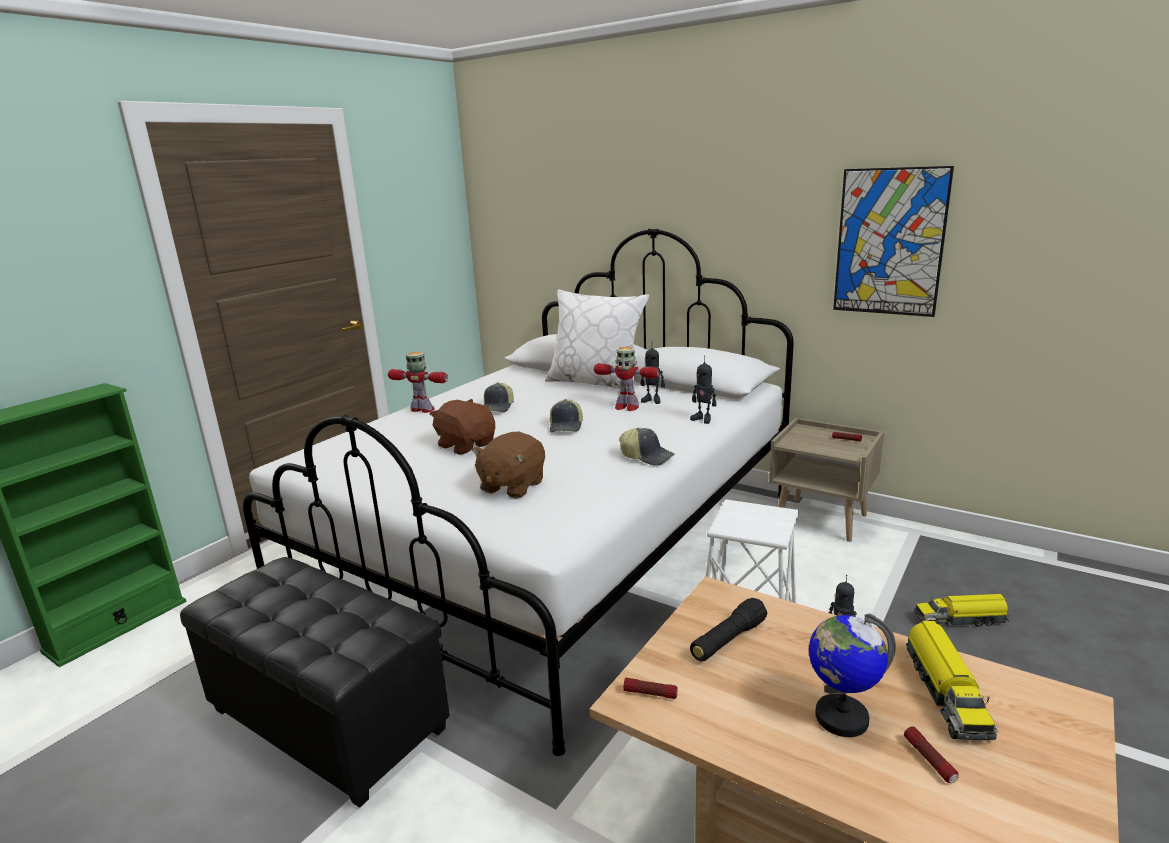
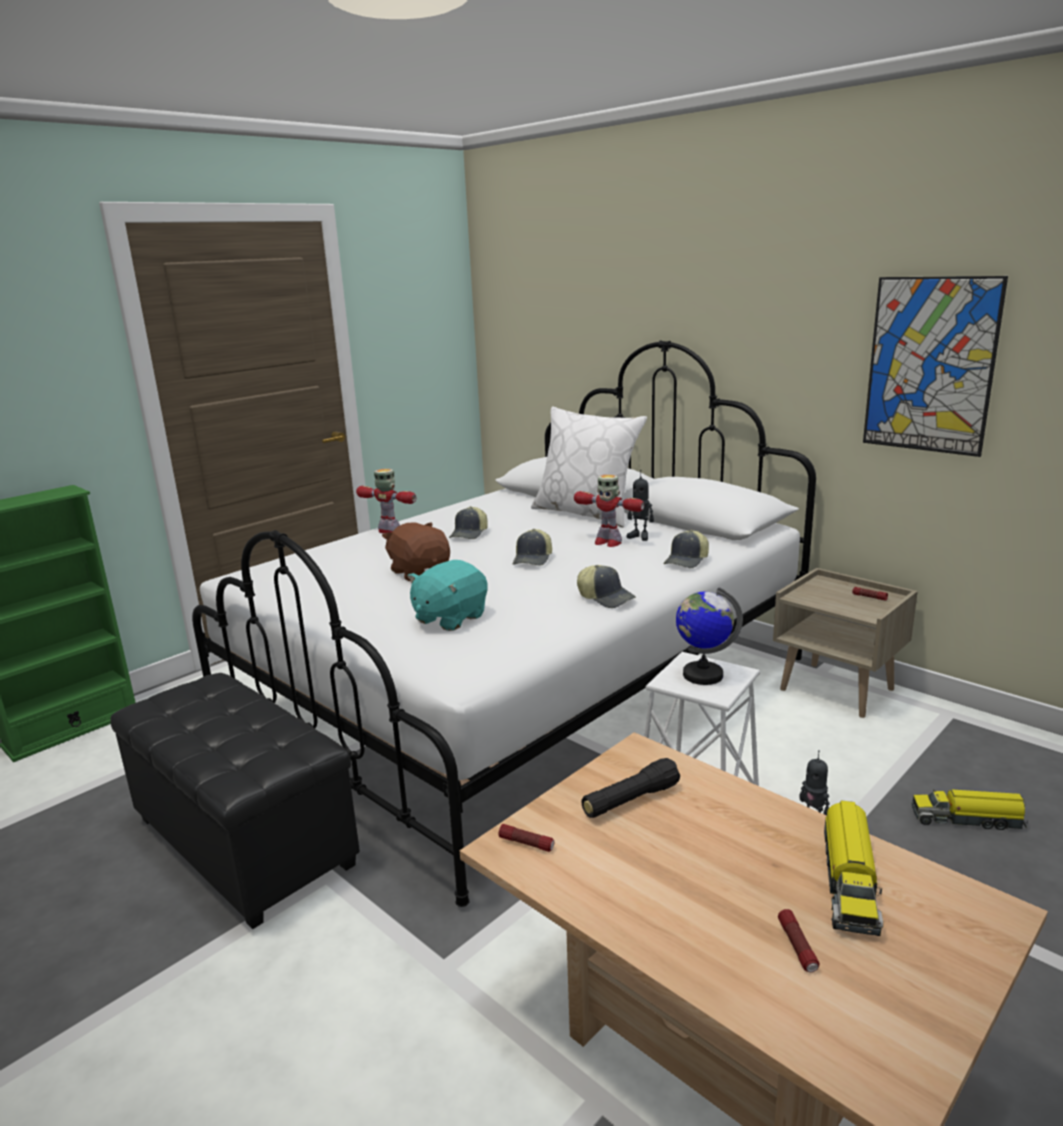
camera: 10 degrees right, 0 degrees up
(512, 486) = (449, 618): brown plush toy -> turquoise plush toy
(703, 419) = (687, 561): toy robot -> cap
(841, 717) = (719, 892): globe -> globe (702, 675)

